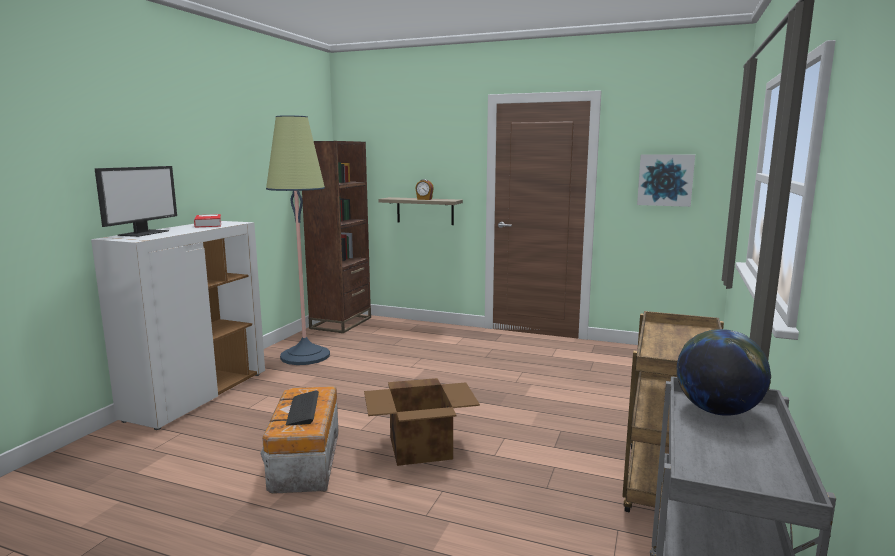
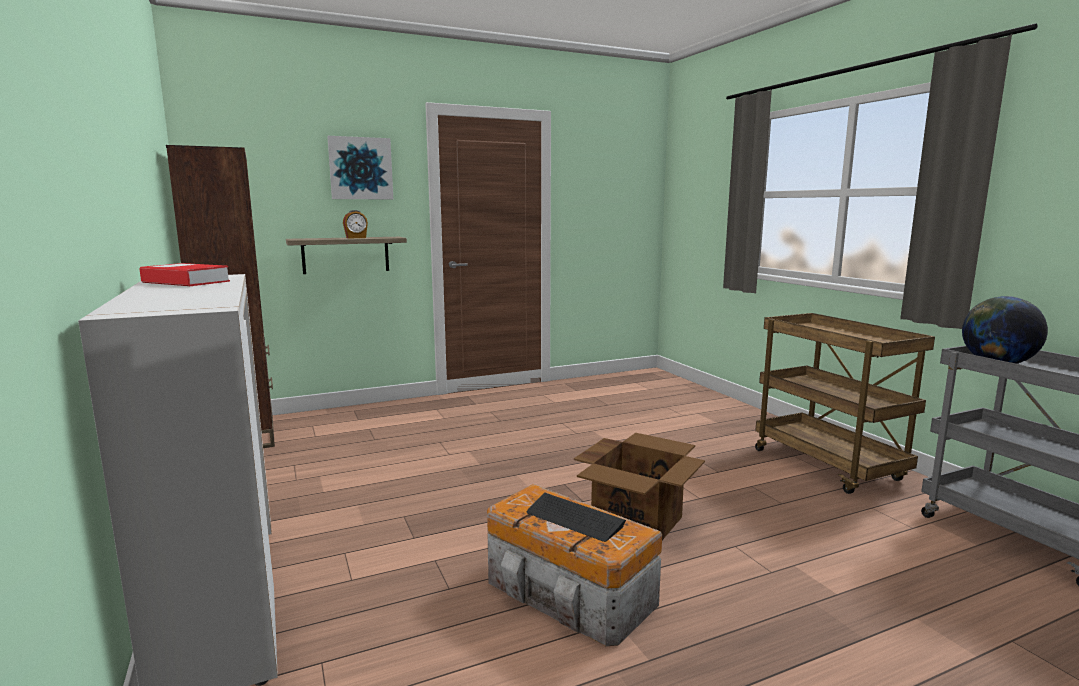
camera: 45 degrees left, 0 degrees up
(143, 233) = (142, 301): monitor -> none
(305, 356) = (282, 489): floor lamp -> none
(665, 180) = (610, 206): picture -> picture (360, 168)

